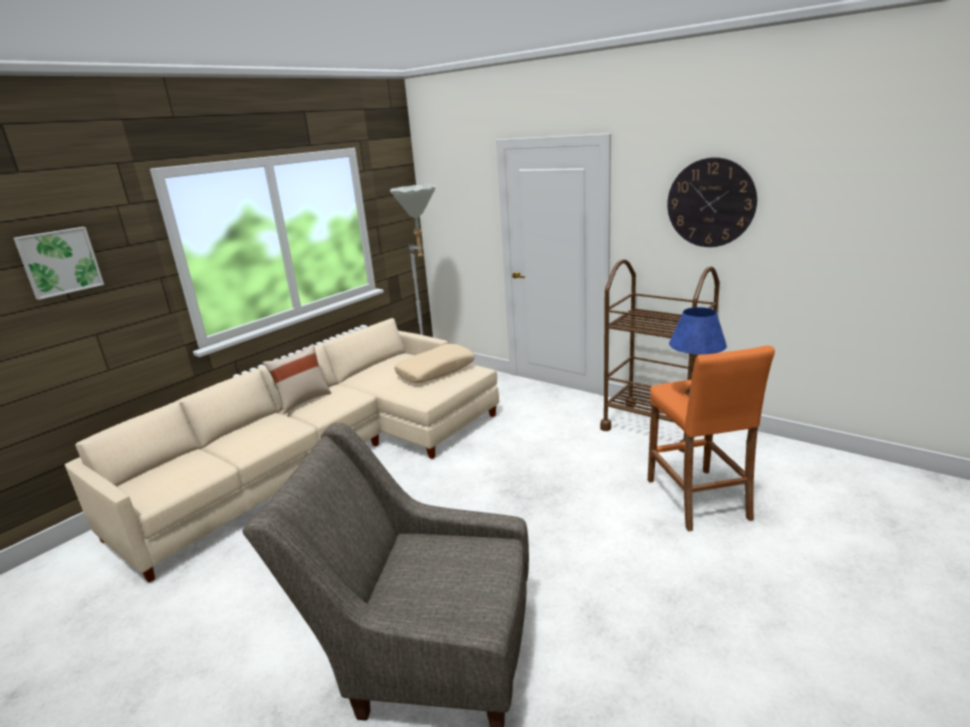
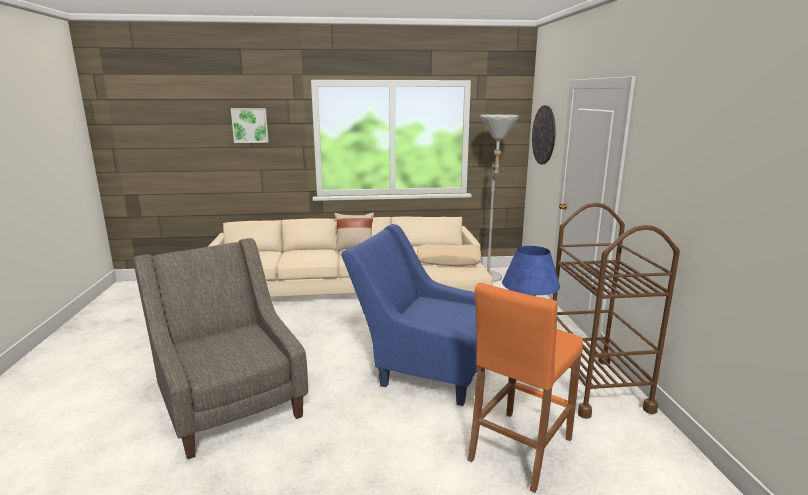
camera: 45 degrees right, 5 degrees down
(530, 487) = (424, 367): none -> blue armchair
(710, 203) = (691, 158): wall clock -> wall clock (543, 135)

